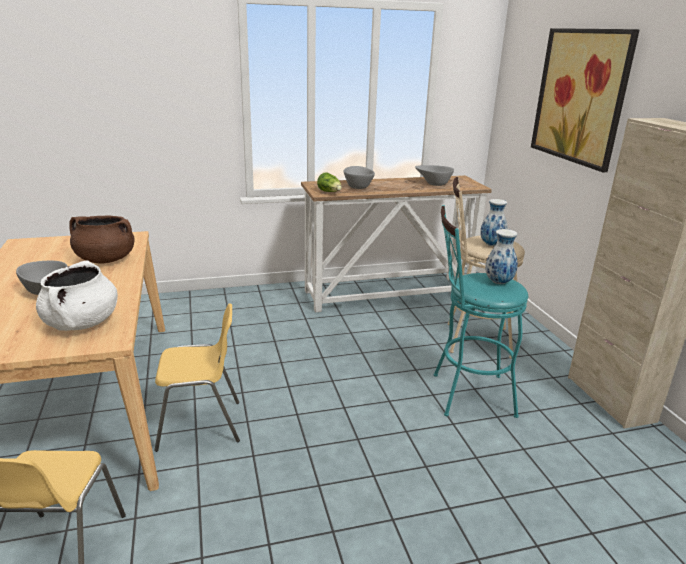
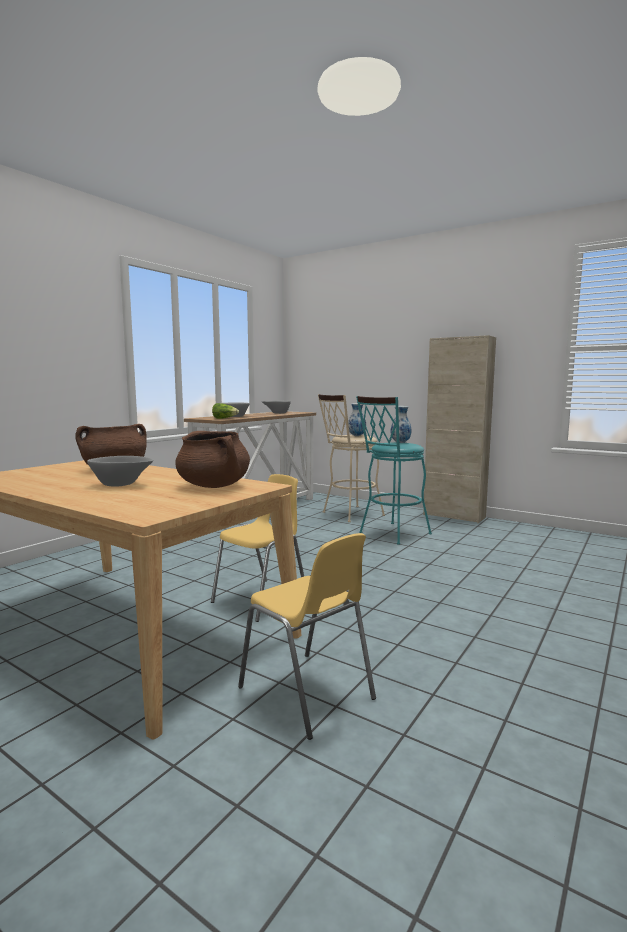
camera: 40 degrees left, 15 degrees down
(82, 323) = (214, 486): white cooking pot -> brown cooking pot
(580, 96) = (369, 340): picture -> none

